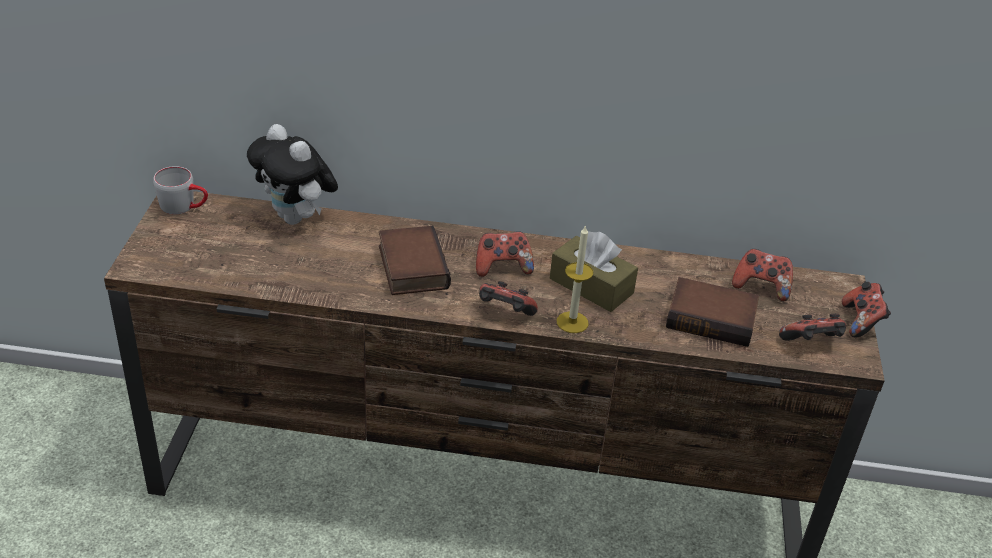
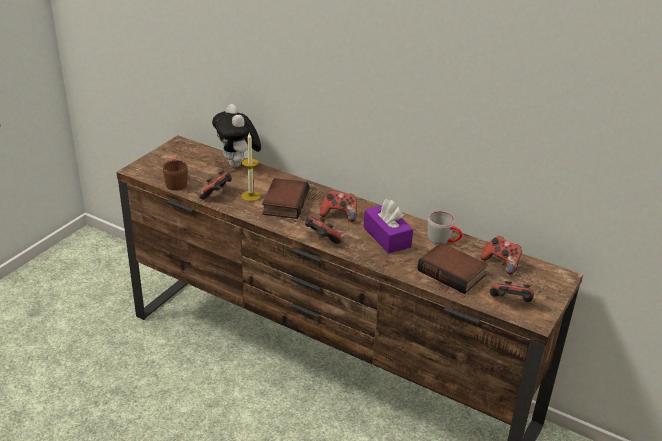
camera: 25 degrees right, 5 degrees down
(184, 206) = (182, 147): grey mug -> grey mug (444, 240)
(218, 273) = (175, 182): none -> brown mug
(572, 322) = (359, 253): candle -> candle (251, 196)
(591, 286) = (387, 237): brown tissue box -> purple tissue box
(861, 322) = (558, 300): game controller -> game controller (217, 194)

